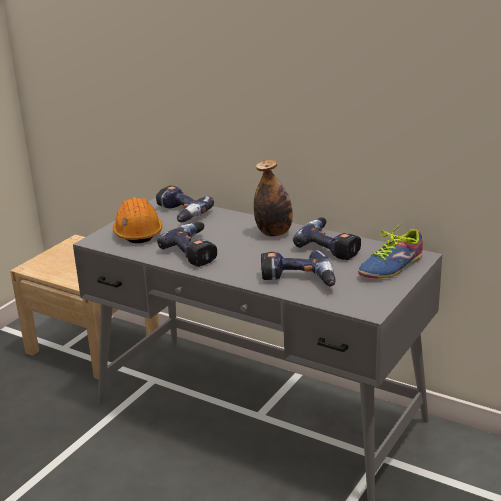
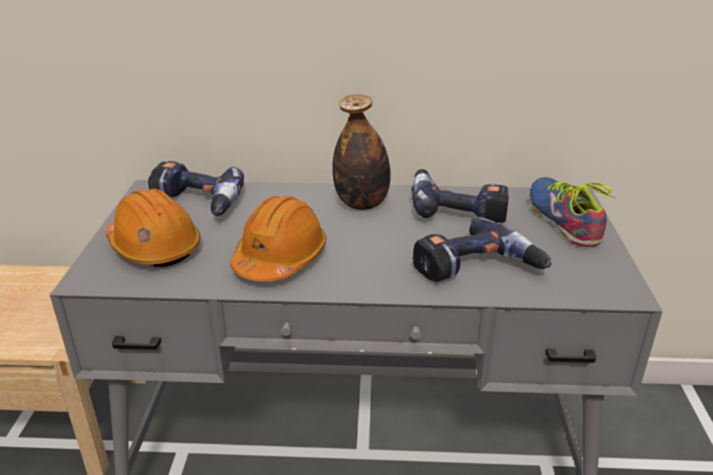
camera: 30 degrees left, 5 degrees up
(196, 251) = (280, 258): power drill -> orange hard hat
(391, 266) = (562, 219): shoe -> shoe turned 150 degrees clockwise

